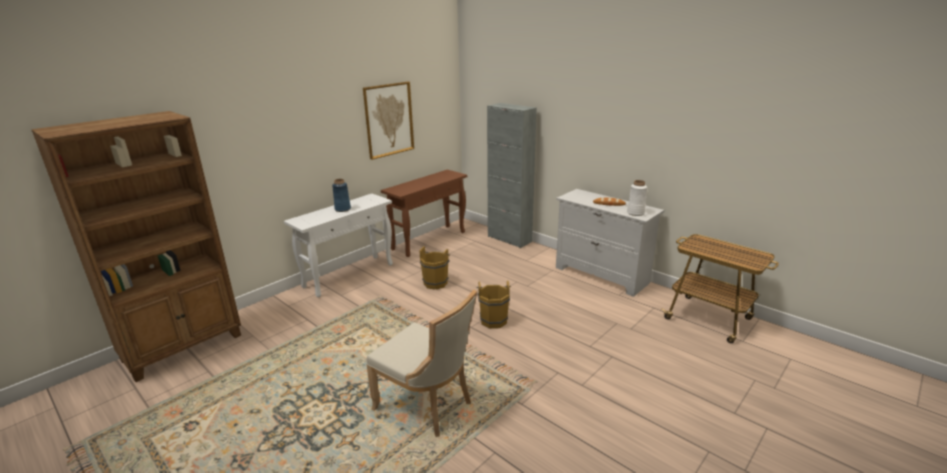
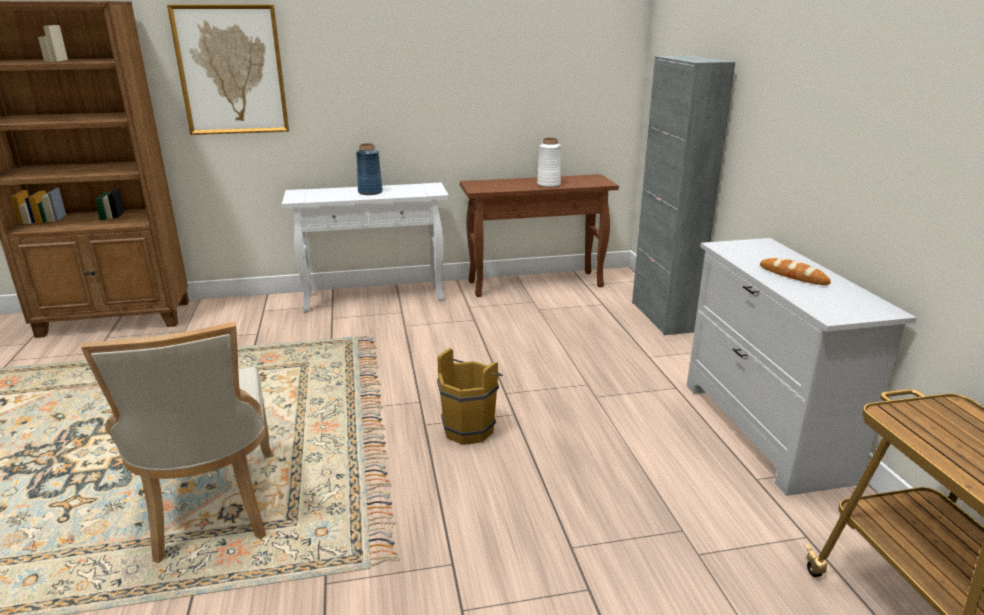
camera: 35 degrees right, 0 degrees up
(389, 119) = (489, 68): picture -> picture (231, 70)
(436, 282) = (466, 343): brown bucket -> none
(635, 213) = (827, 305): white vase -> white vase (548, 184)

